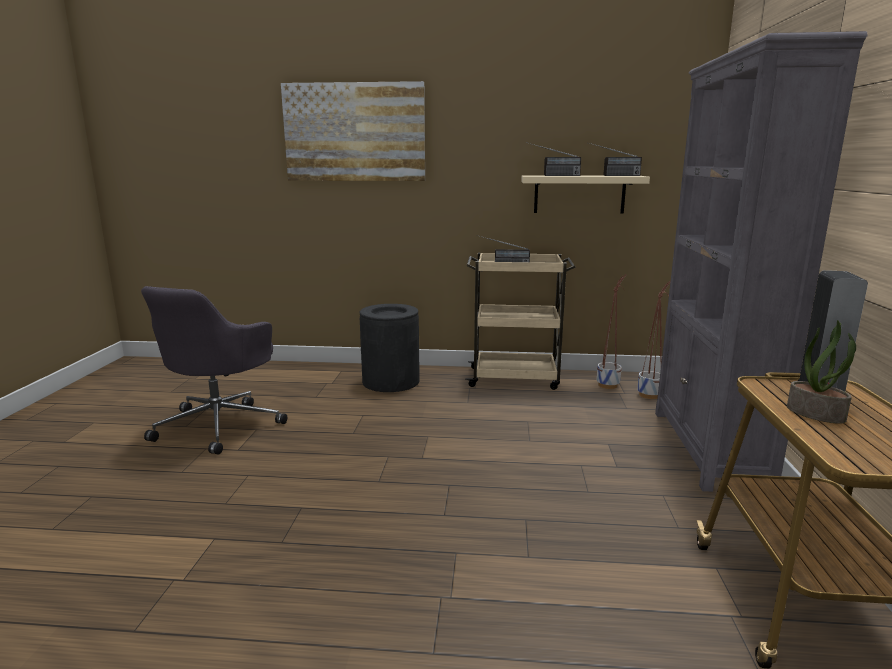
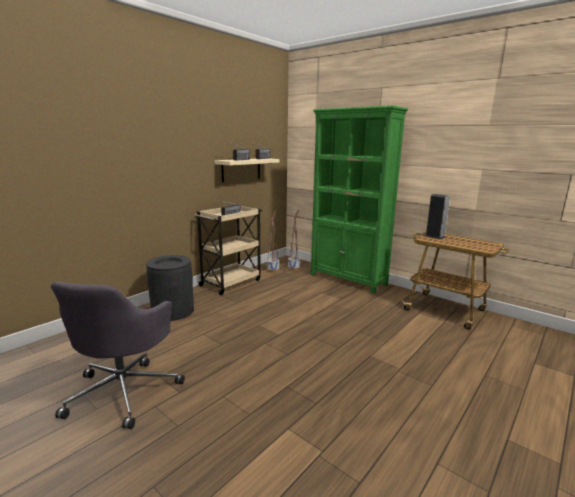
camera: 55 degrees left, 0 degrees up
(220, 425) = (125, 390): grey office chair -> grey office chair turned 45 degrees clockwise
(354, 132) = (106, 131): picture -> none
(708, 449) = (348, 280): grey bookcase -> green bookcase
(816, 413) = (451, 242): potted plant -> none

